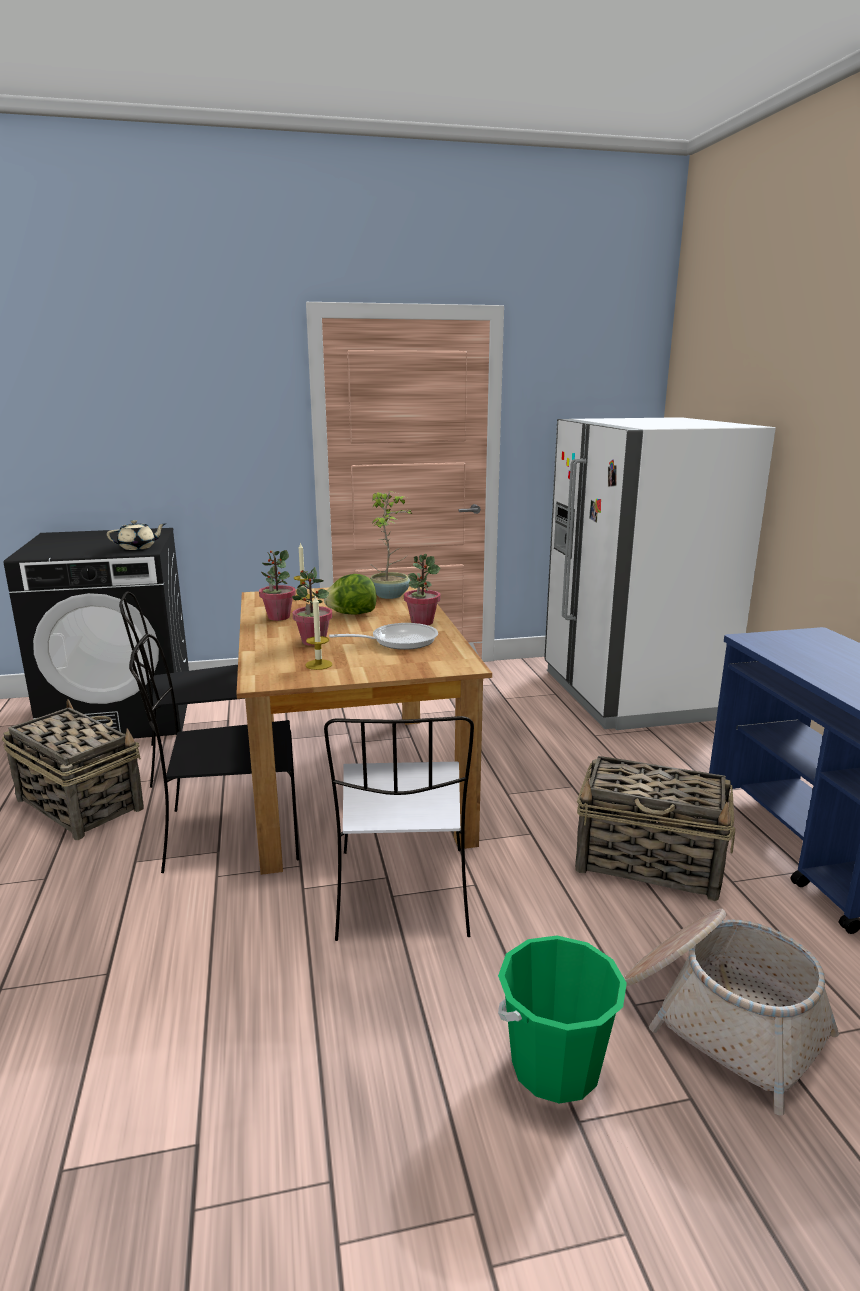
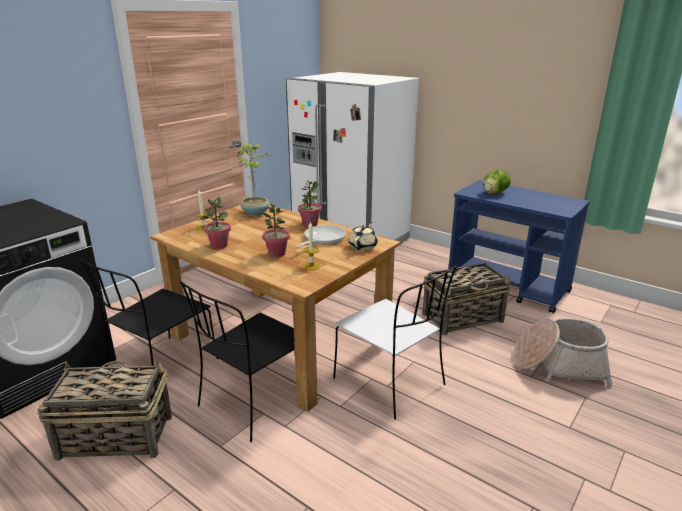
camera: 40 degrees left, 5 degrees up
(138, 547) = (52, 221): beige teapot -> beige teapot (363, 246)
(352, 614) = (260, 230): lettuce -> lettuce (494, 193)
(555, 1066) = (539, 414): green bucket -> none

